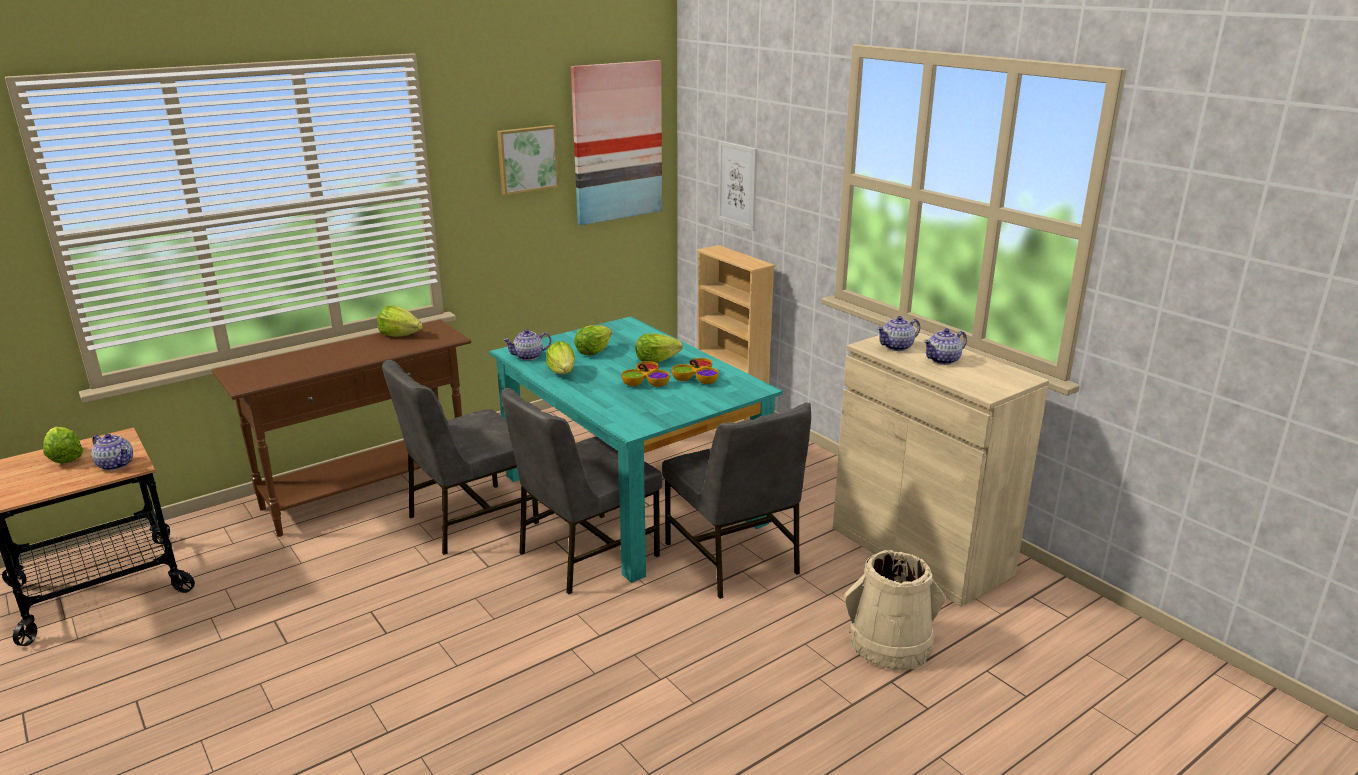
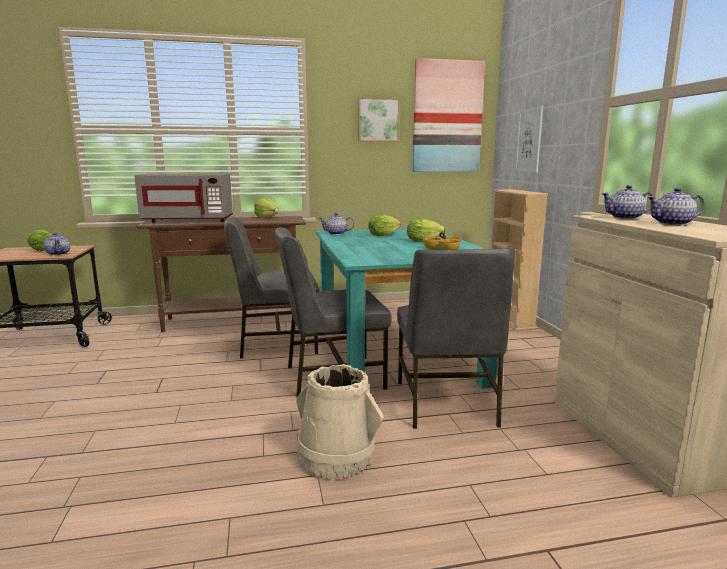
camera: 25 degrees right, 10 degrees down
(292, 365) = (189, 220): none -> grey microwave
(562, 372) = (348, 239): lettuce -> none
(646, 382) = (402, 247): bowl -> none
(890, 643) = (566, 510): beige bucket -> beige bucket (336, 456)

